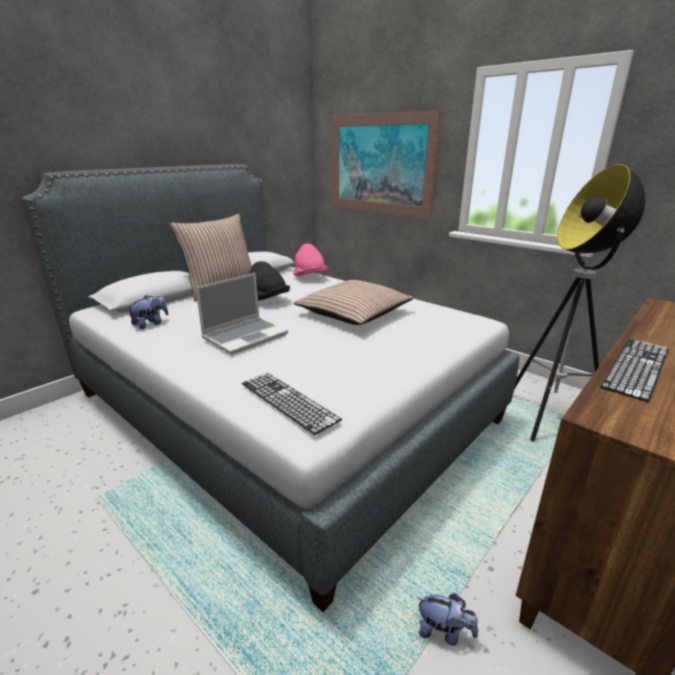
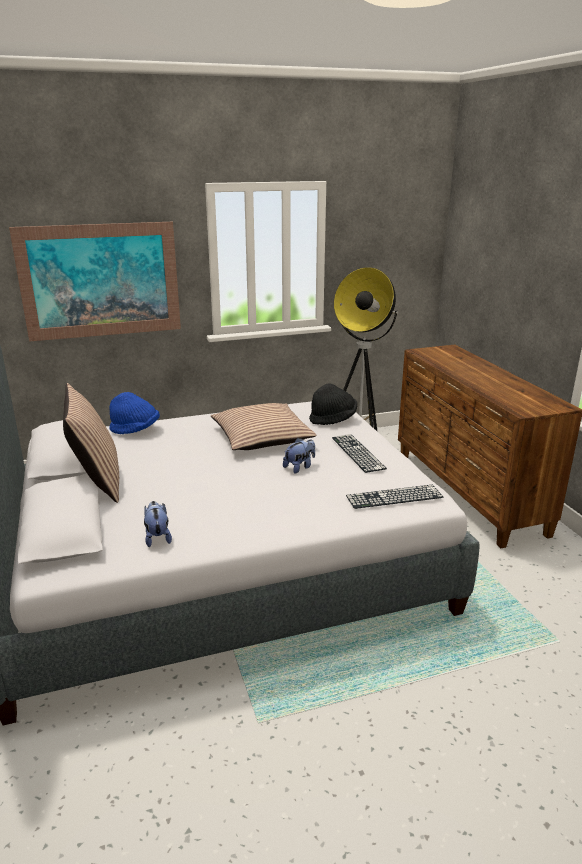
camera: 60 degrees left, 0 degrees up
(245, 336) = (259, 491): laptop -> none
(267, 300) = (174, 464): black hat -> black hat (333, 419)
(310, 277) = (136, 430): pink hat -> blue hat
(444, 631) = (495, 574): plush toy -> plush toy (300, 467)
(636, 367) = (485, 387): keyboard -> keyboard (357, 453)

